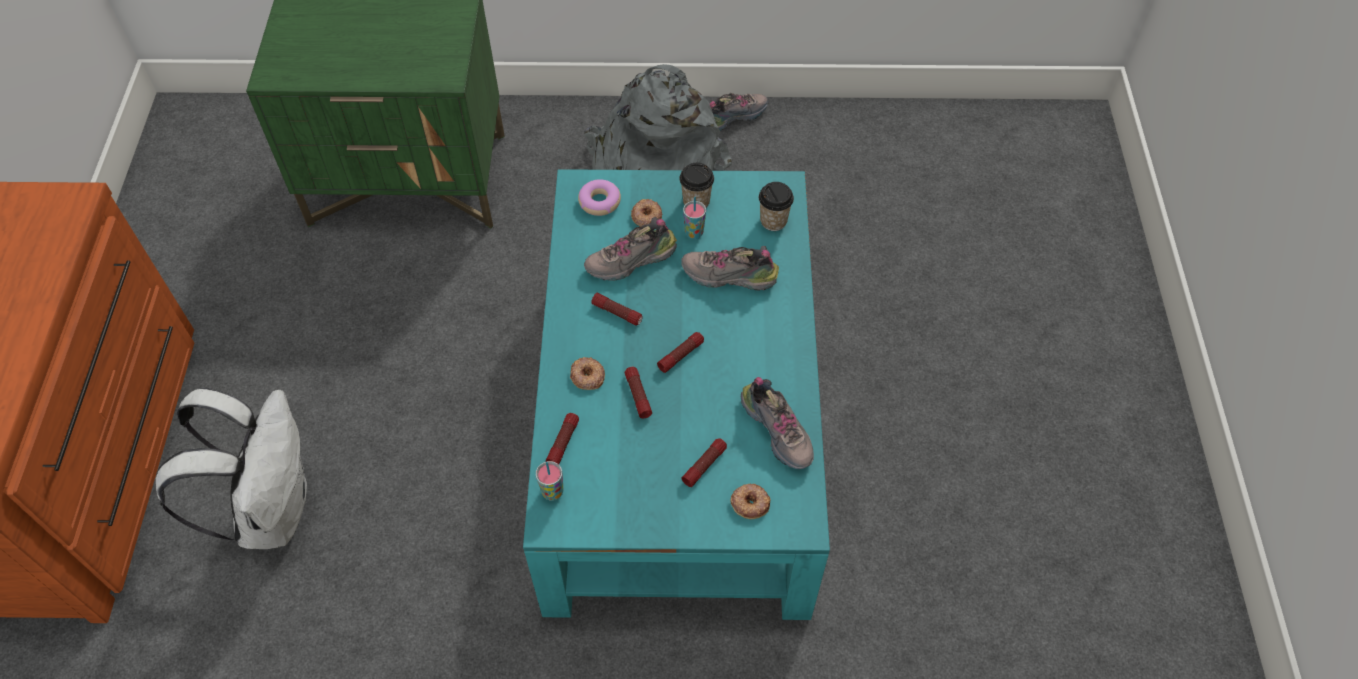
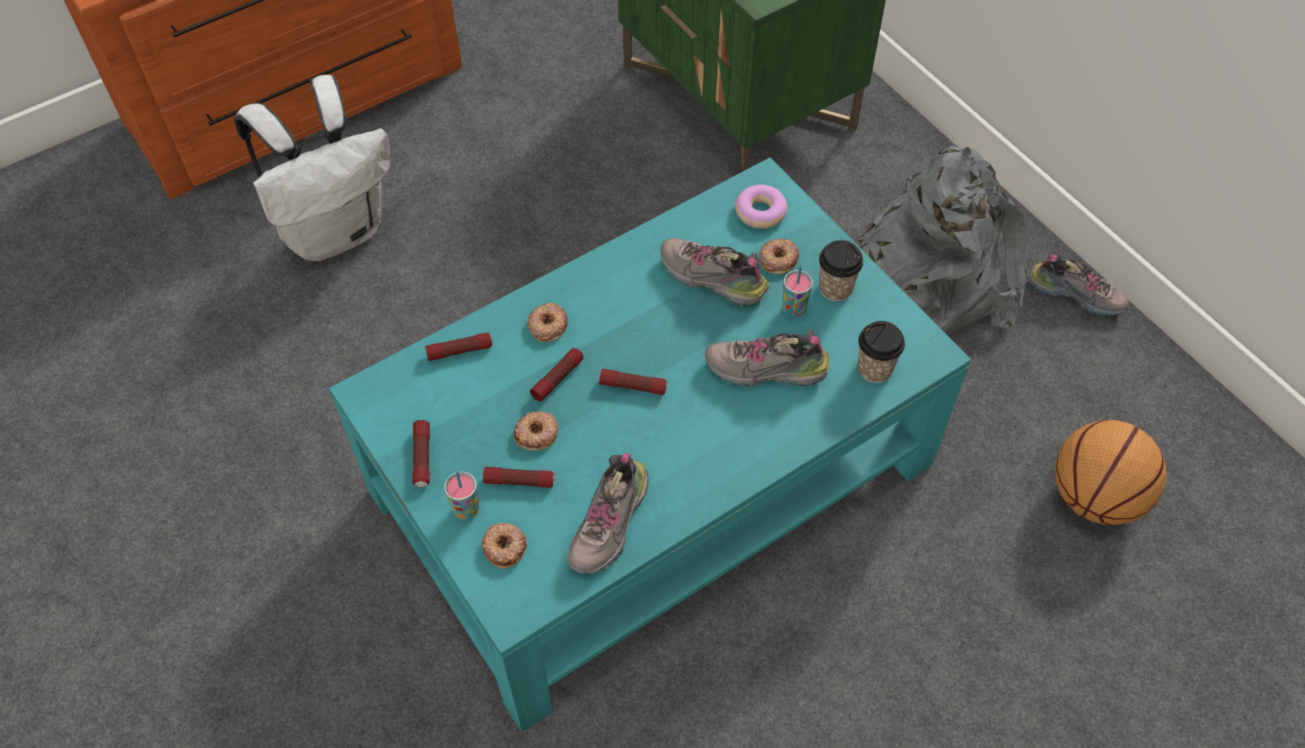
camera: 55 degrees right, 0 degrees up
(552, 492) = (400, 375): cup -> cup (466, 510)
(617, 313) = (640, 305): flashlight -> flashlight (422, 458)
(674, 433) = (537, 434): none -> donut
(728, 277) = (765, 371): shoe -> shoe turned 60 degrees counterclockwise
(875, 205) = (1095, 498): none -> basketball

